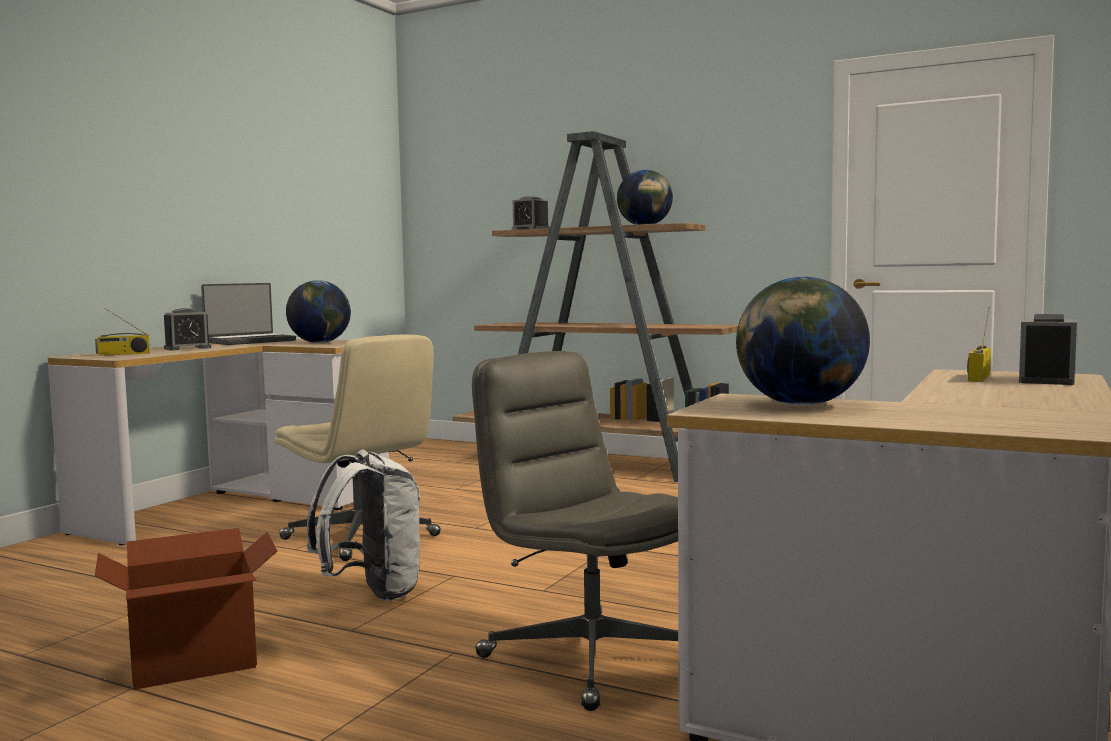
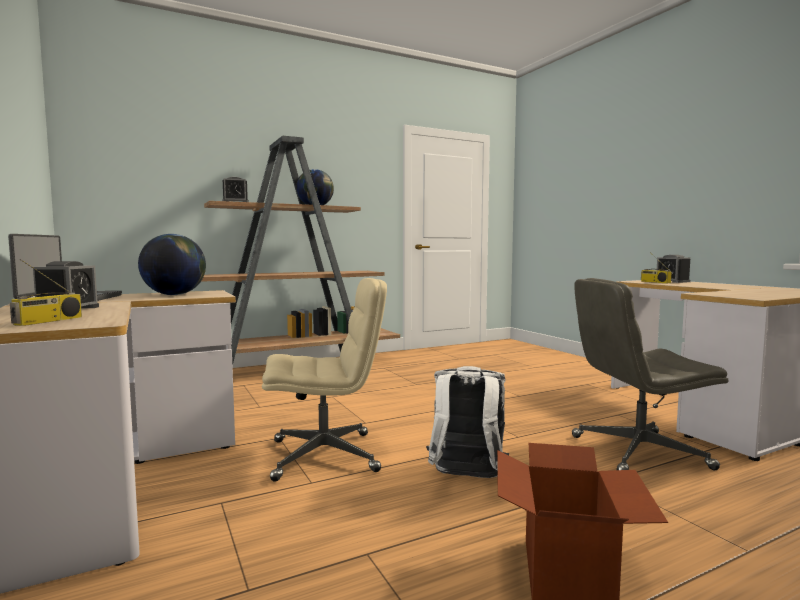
camera: 55 degrees left, 0 degrees up
(800, 405) = (738, 293): globe -> none

